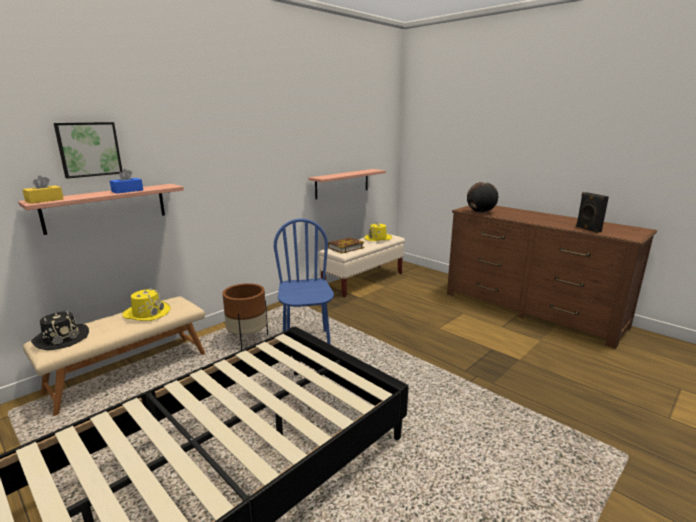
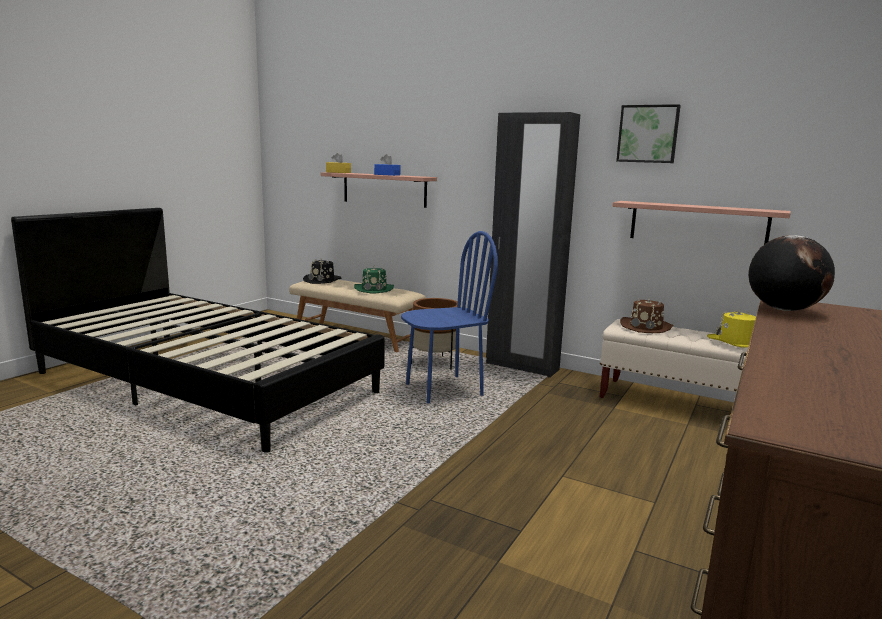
camera: 75 degrees right, 5 degrees down
(89, 149) = (380, 137): picture -> picture (648, 134)
(147, 313) = (374, 289): yellow hat -> green hat
(279, 309) = (522, 367): none -> black wardrobe
(345, 248) = (646, 327): book -> brown hat
(587, 229) = (789, 384): black speaker -> none

